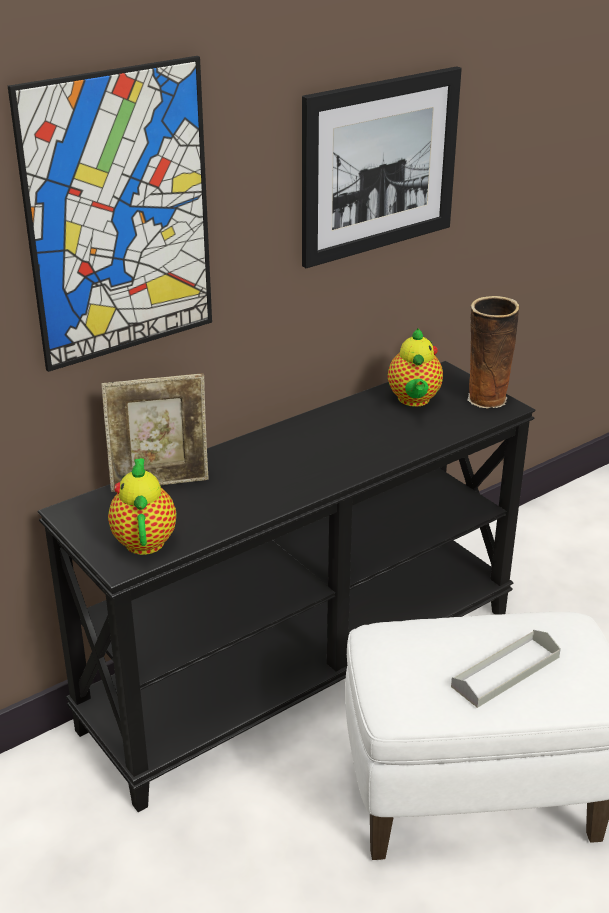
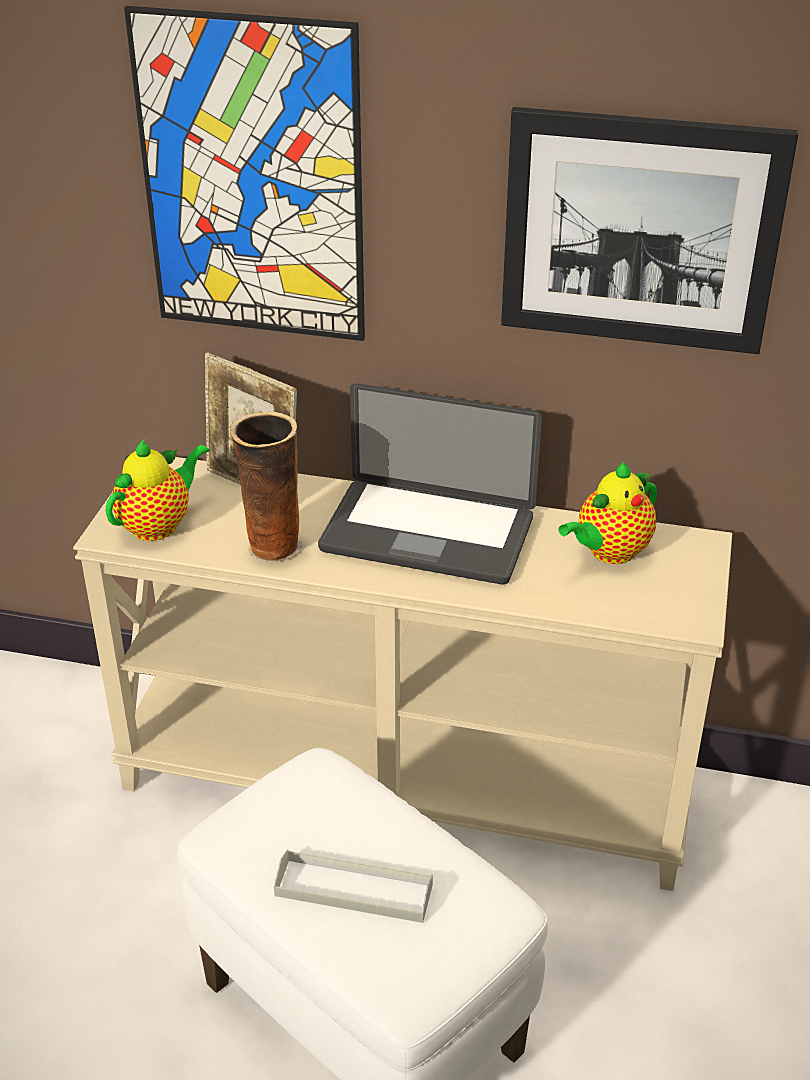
camera: 50 degrees right, 5 degrees up
(303, 666) = (407, 781): black console table -> beige console table
(312, 446) = (427, 534): none -> laptop
(485, 399) = (686, 599): vase -> vase (272, 545)

